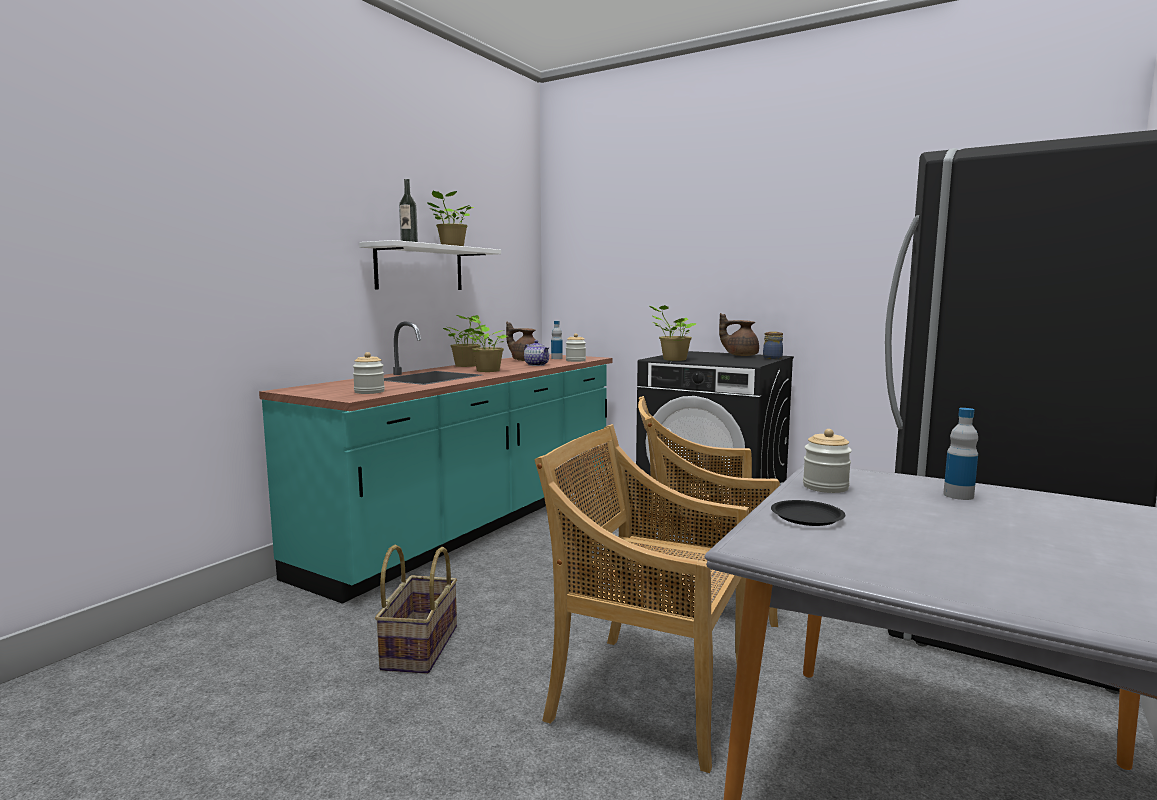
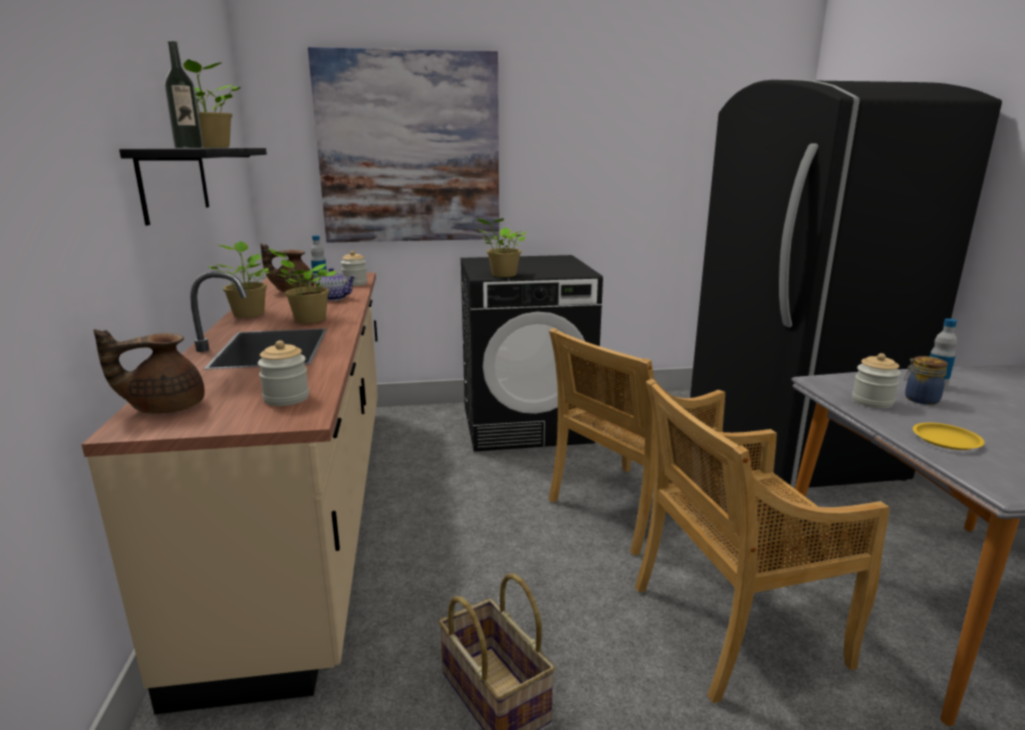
camera: 40 degrees left, 10 degrees up
(420, 268) = (174, 182): white shelf -> black shelf
(476, 523) = (310, 509): turquoise counter -> beige counter
(651, 254) = (409, 149): none -> picture
(740, 355) = (533, 259): brown teapot -> brown teapot (165, 407)
(772, 358) = (569, 260): jar -> jar (920, 399)
(806, 517) = (945, 440): black plate -> yellow plate

